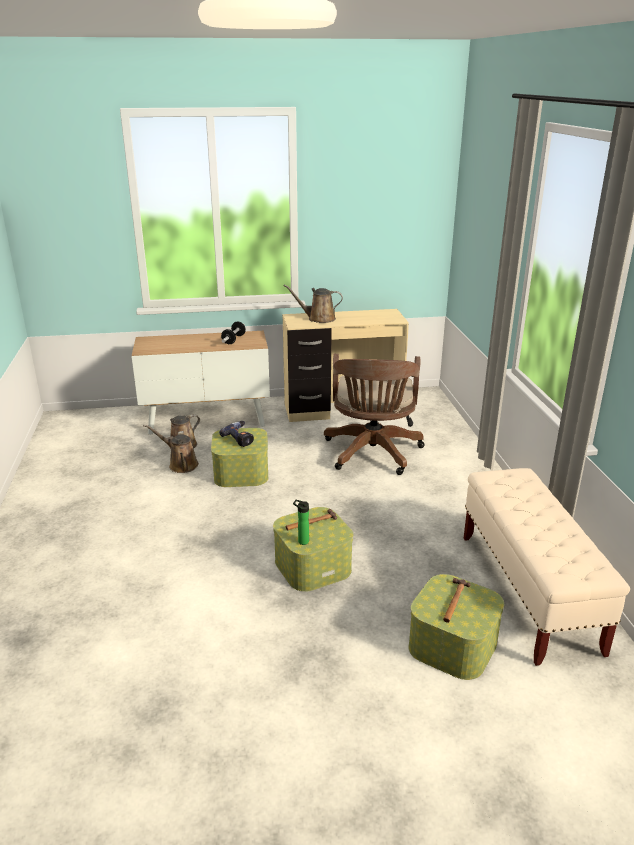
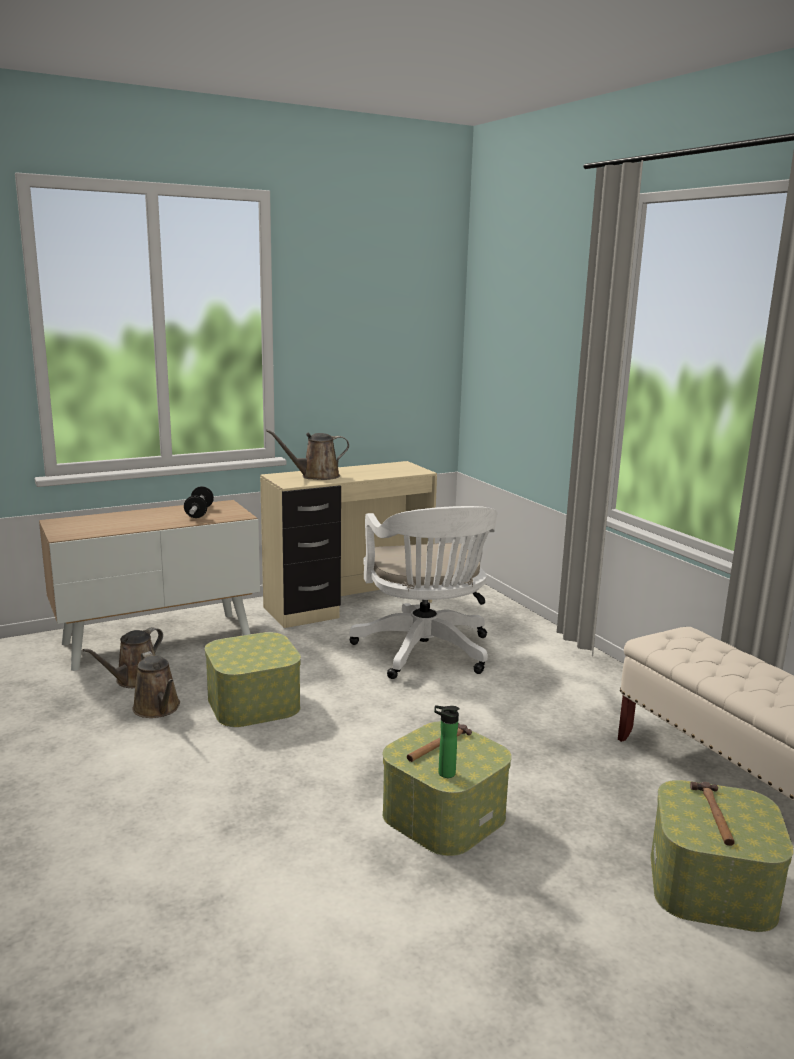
camera: 20 degrees left, 10 degrees down
(241, 438) = (252, 648): power drill -> none
(372, 454) = (425, 653): brown office chair -> white office chair

